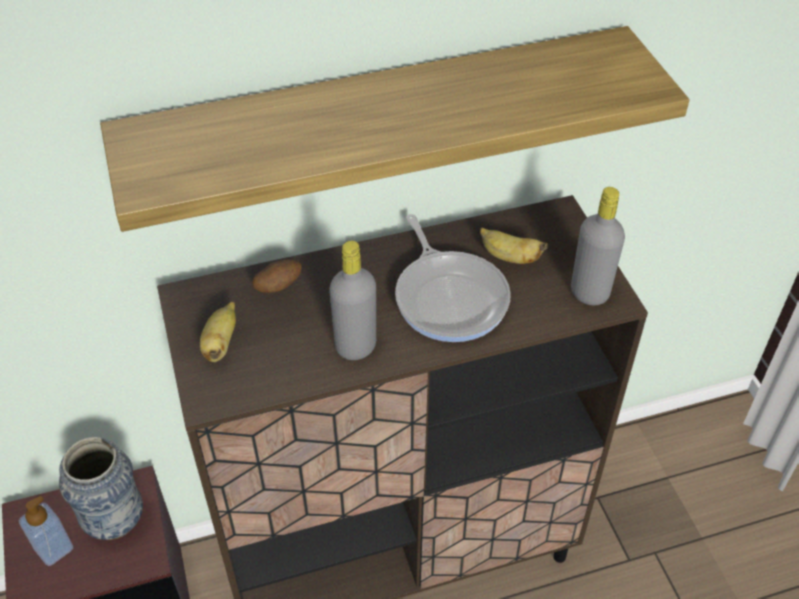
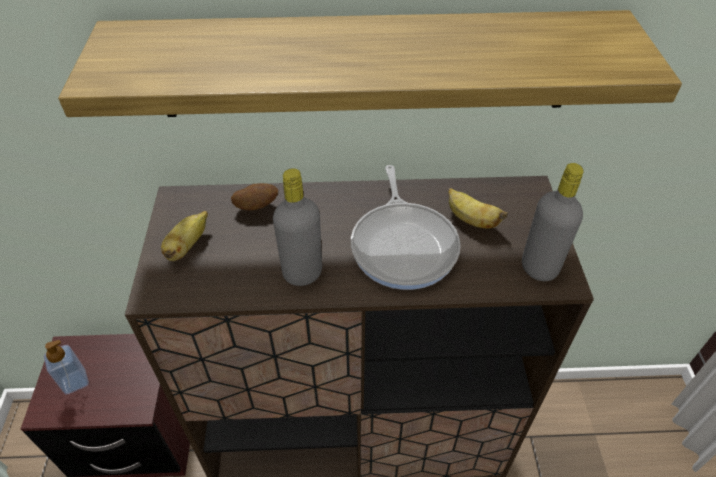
camera: 15 degrees right, 0 degrees up
(115, 521) = (126, 370): vase -> none

